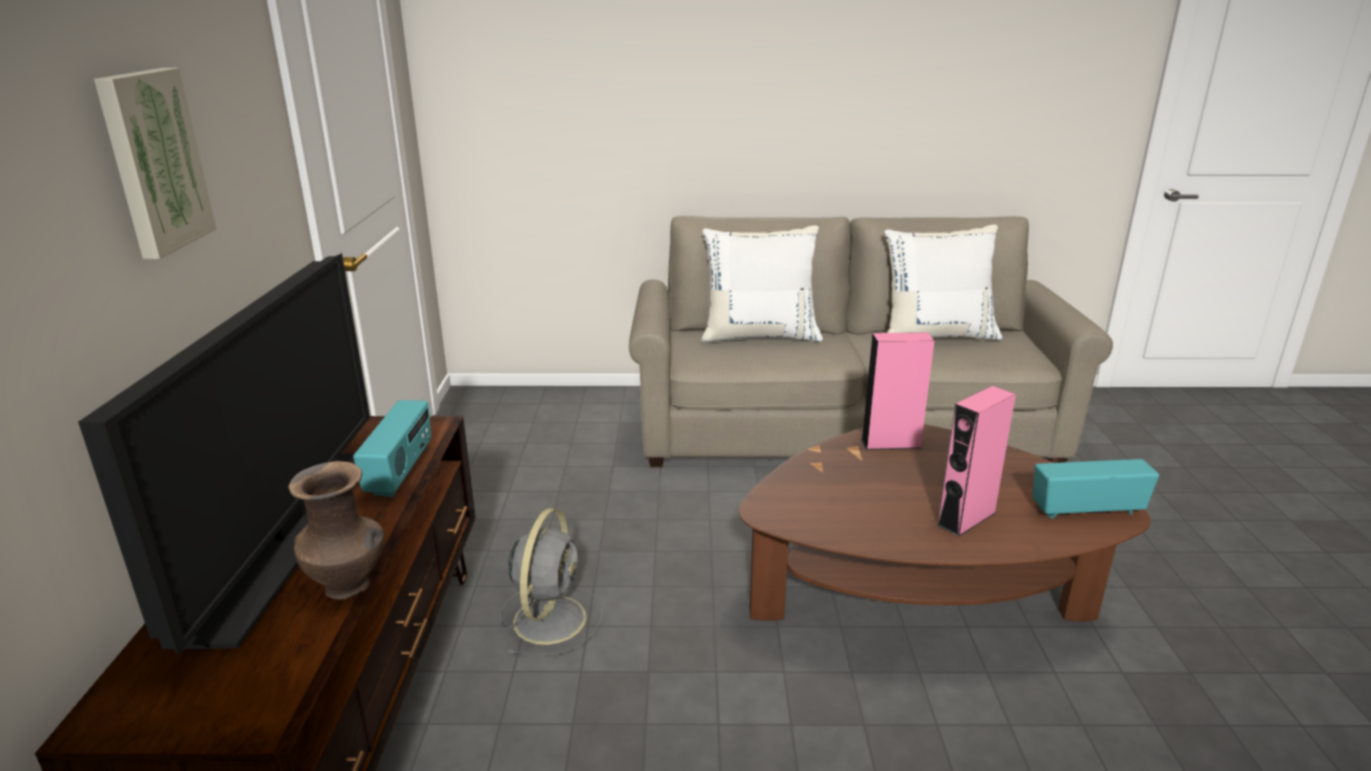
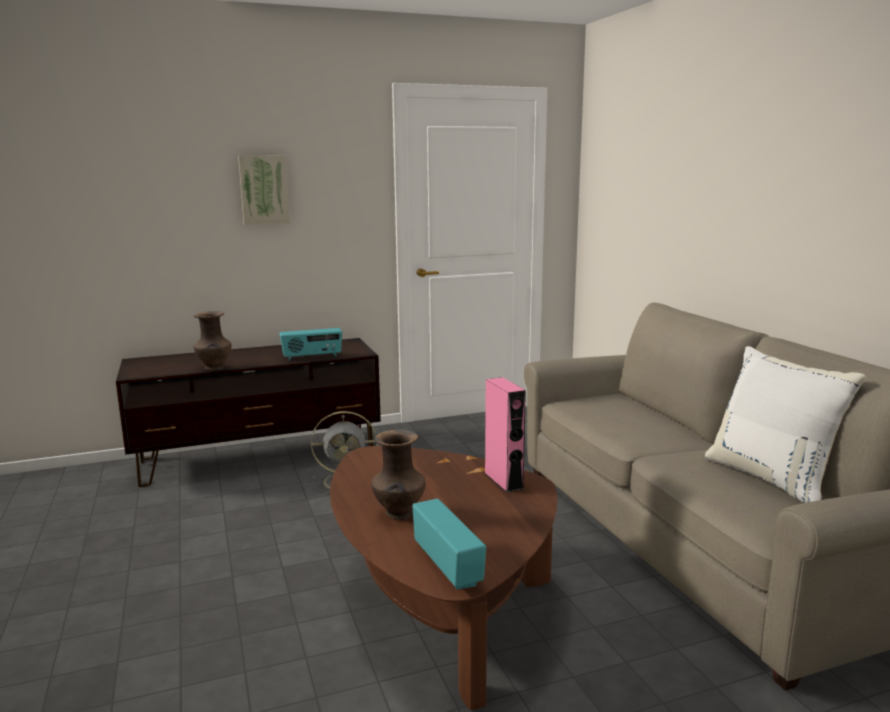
camera: 70 degrees right, 10 degrees down
(290, 537) = (249, 355): television -> none
(759, 335) = (650, 415): white pillow -> none
(966, 519) = (399, 514): pink speaker -> brown vase

